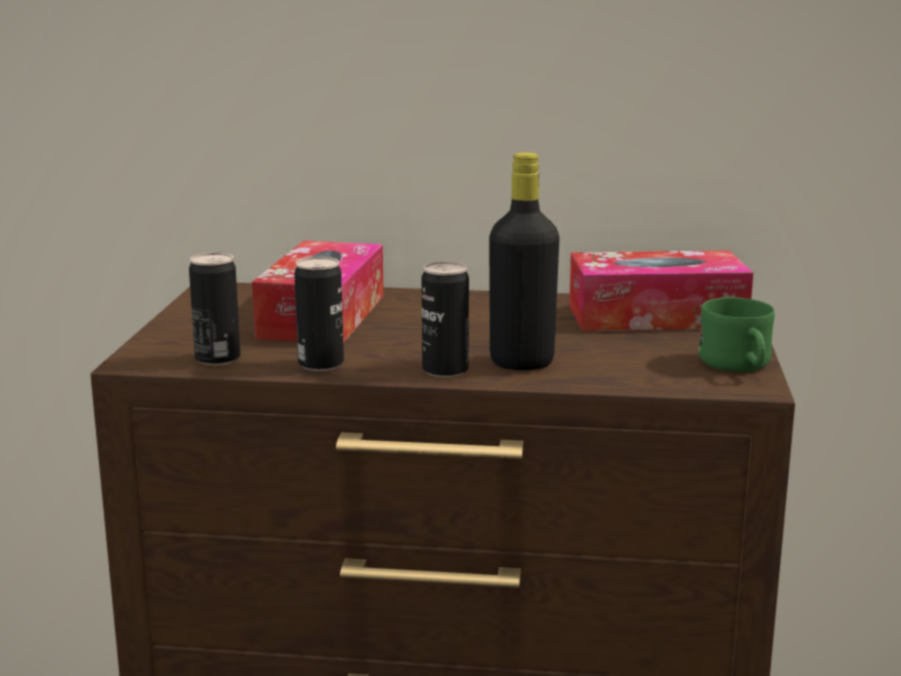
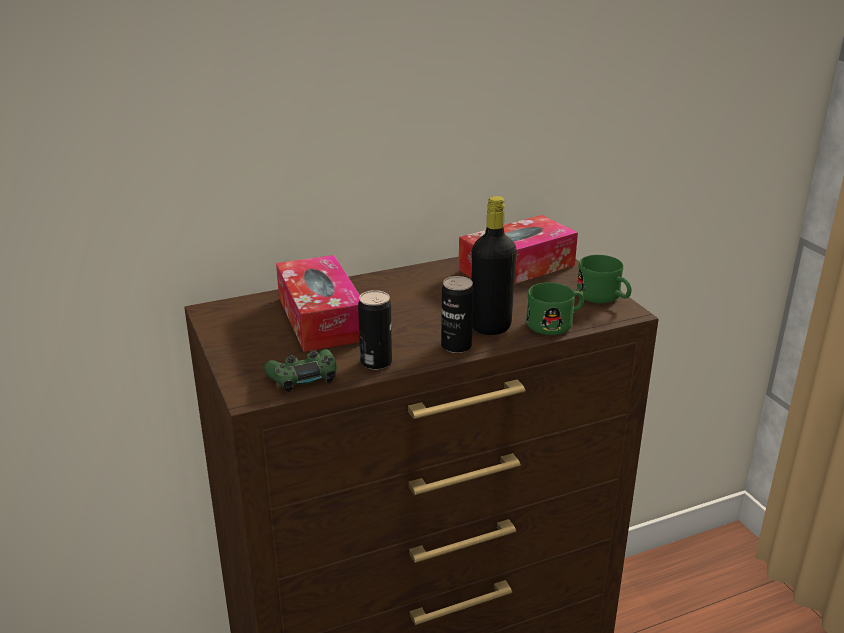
camera: 30 degrees left, 10 degrees up
(218, 359) = (303, 377): can -> green game controller
(620, 376) = (556, 323): none -> green mug

